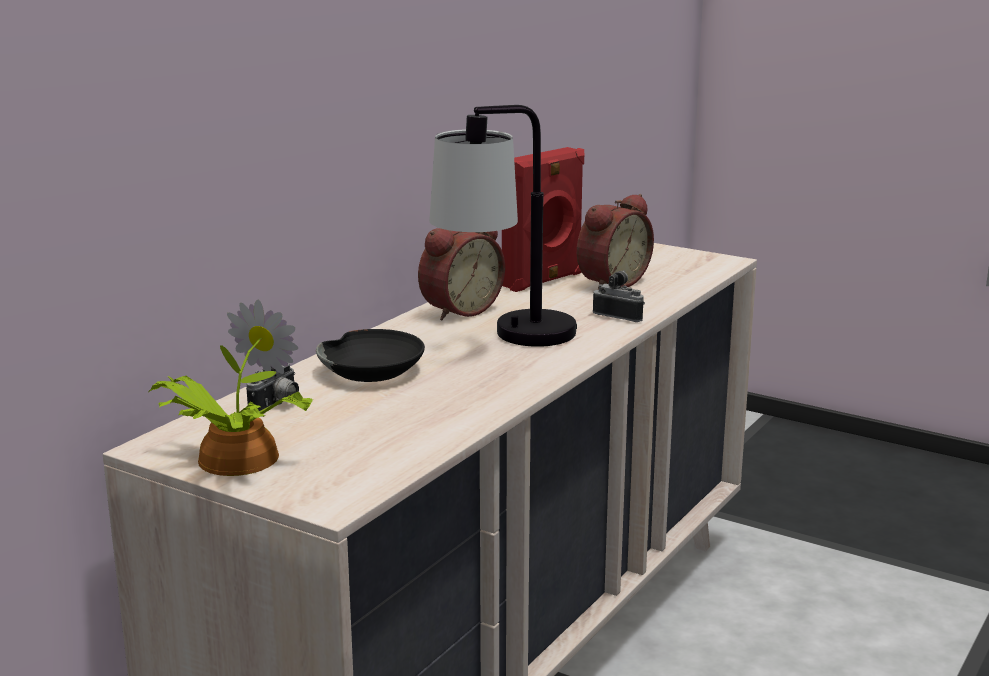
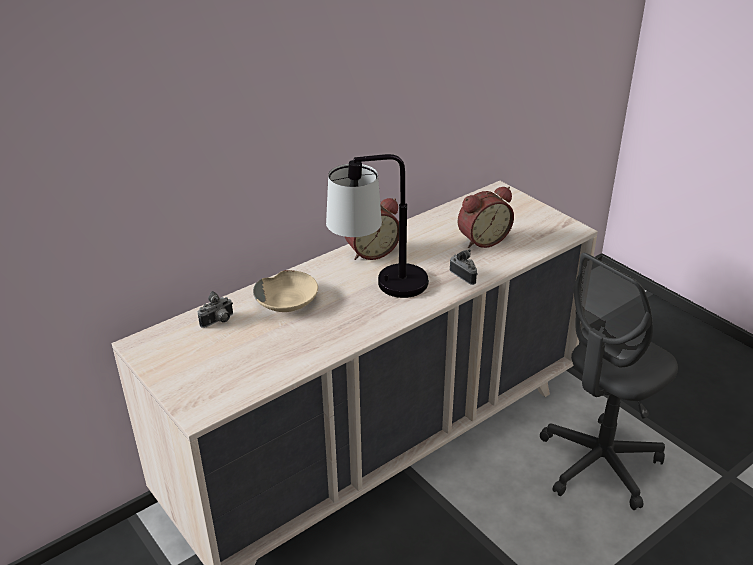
camera: 20 degrees right, 15 degrees up
(233, 459) = (170, 364): potted plant -> none
(373, 370) = (288, 300): black bowl -> beige bowl
(544, 280) = (441, 230): red speaker -> none
(831, 613) = (599, 464): none -> grey office chair

